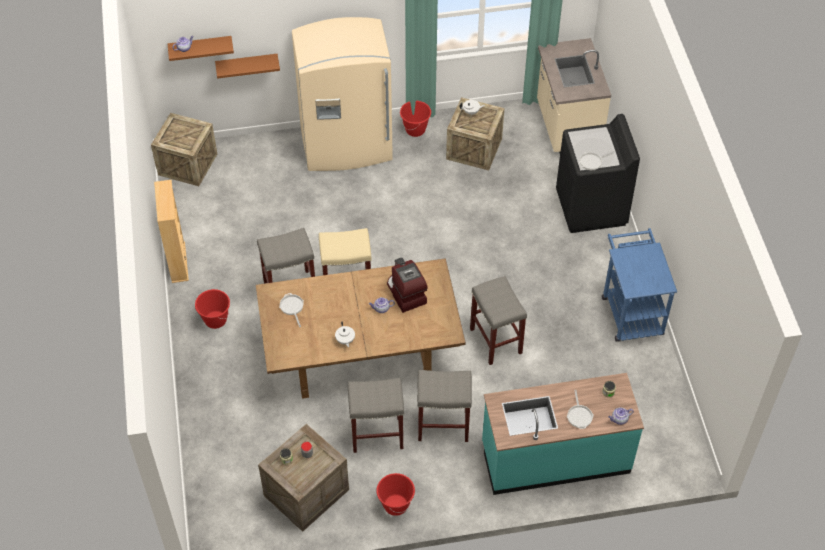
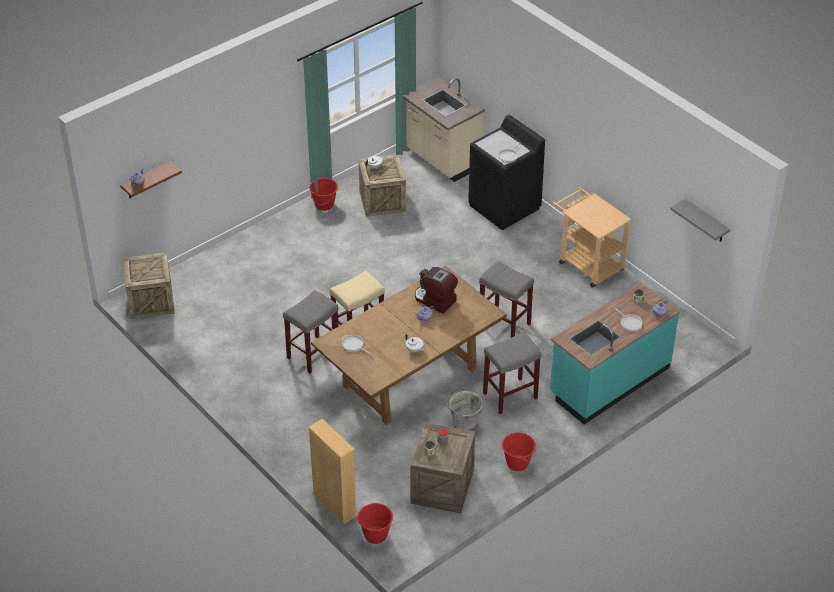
camera: 30 degrees left, 10 degrees down
(178, 262) = (203, 374): beige bookcase -> beige bookcase (334, 504)
(215, 320) = (269, 401): red bucket -> red bucket (375, 535)
(247, 65) = (183, 187): brown shelf -> none
(346, 147) = (277, 238): beige fridge -> none
(376, 435) = (464, 424): grey stool -> grey bucket
(630, 310) = (587, 263): blue cart -> beige cart
(724, 341) = (706, 222): none -> grey shelf

